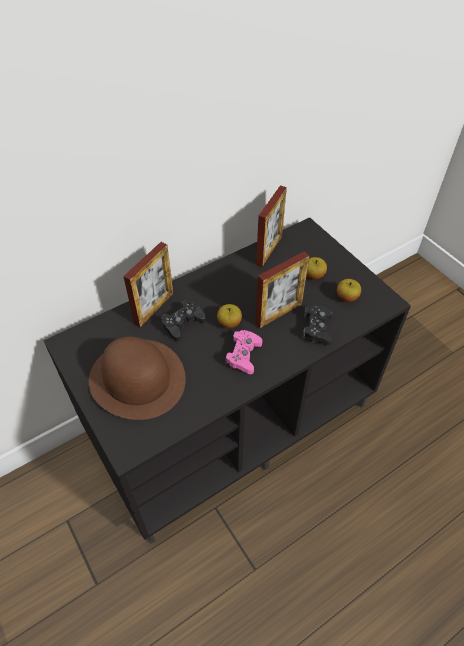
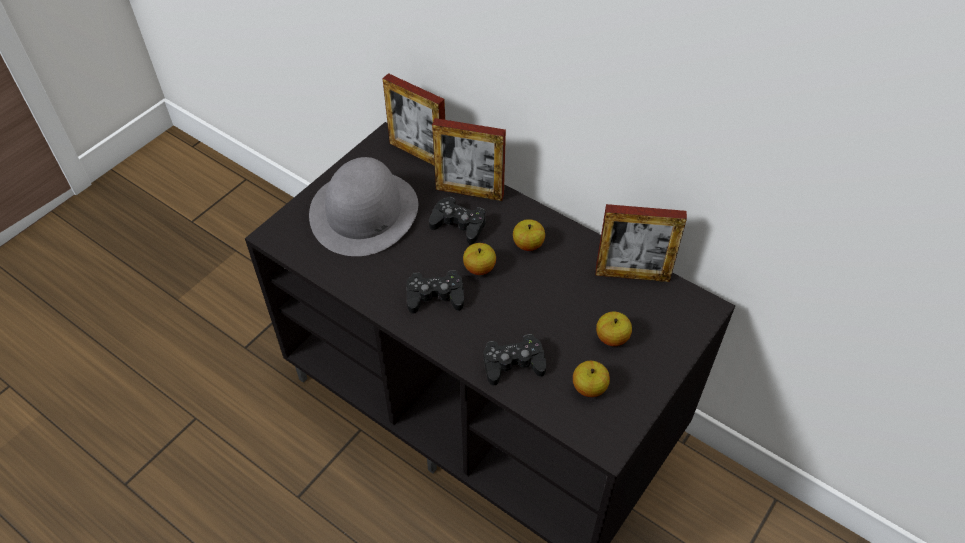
camera: 70 degrees right, 0 degrees up
(137, 379) = (364, 212): brown hat -> grey hat
(220, 291) = (528, 244): none -> apple
(243, 355) = (435, 296): pink game controller -> black game controller
(279, 313) = (519, 315): picture frame -> picture frame (418, 153)

